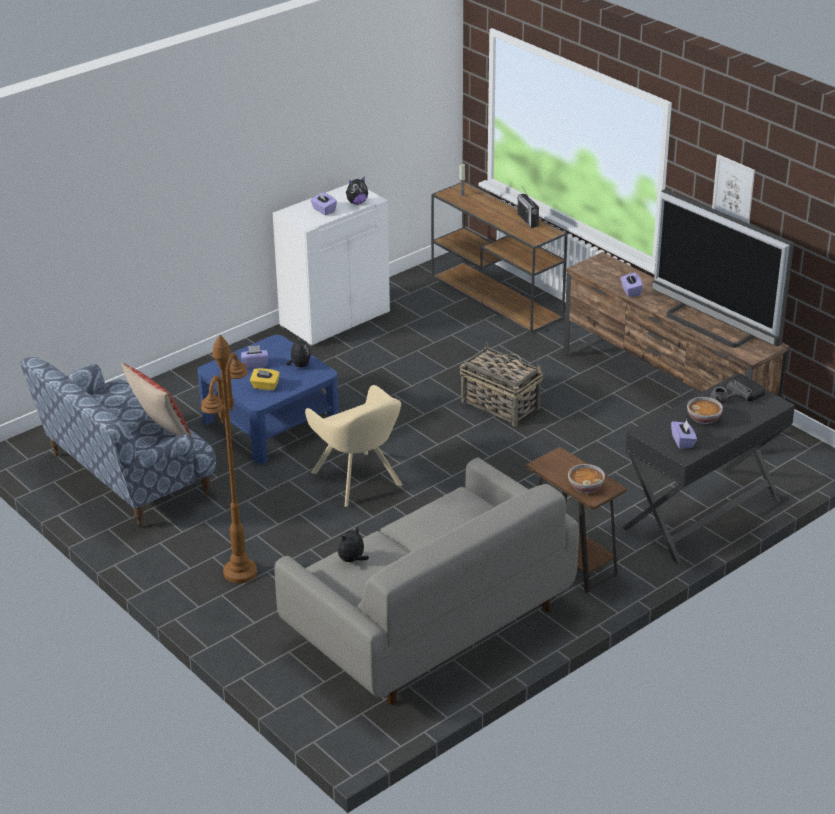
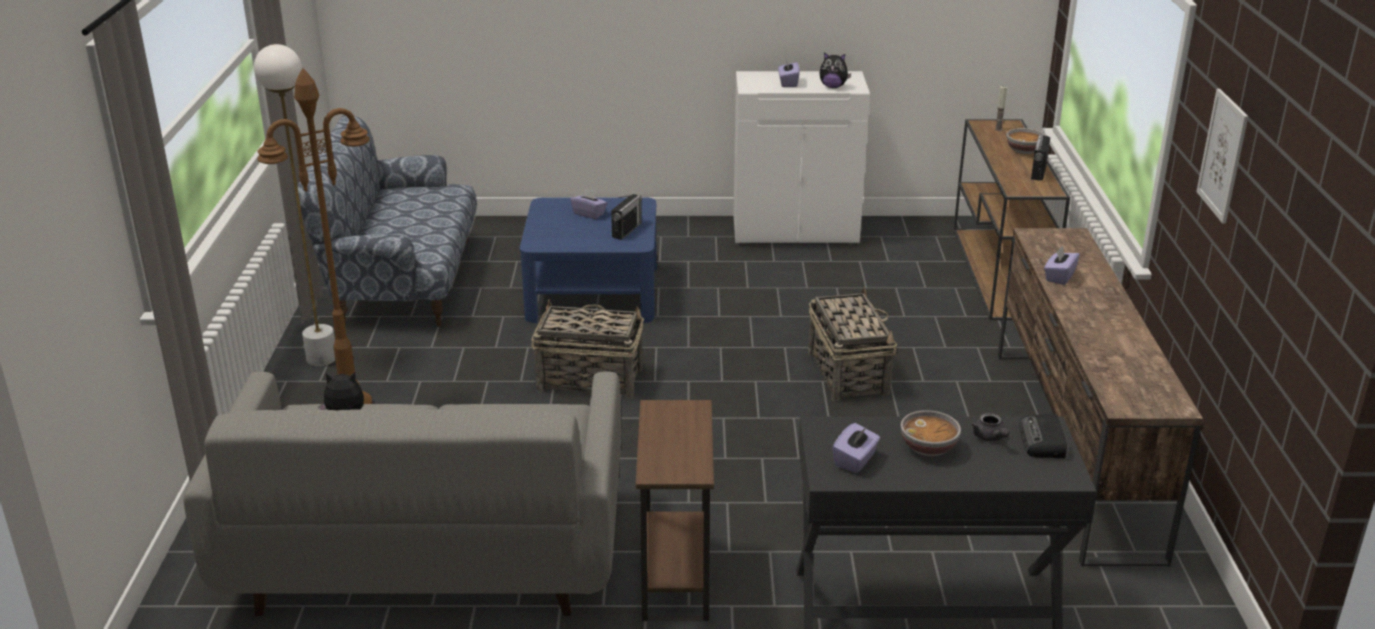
camera: 40 degrees right, 5 degrees down
(161, 432) = (420, 236): pillow -> none
(164, 554) = (321, 358): none -> white floor lamp
(265, 386) = (565, 234): yellow tissue box -> none
(299, 366) = (627, 230): plush toy -> radio
(359, 481) = (589, 378): beige armchair -> basket
(585, 487) = (664, 457): bowl -> bowl (1024, 150)
(711, 325) = (1117, 350): television -> none

